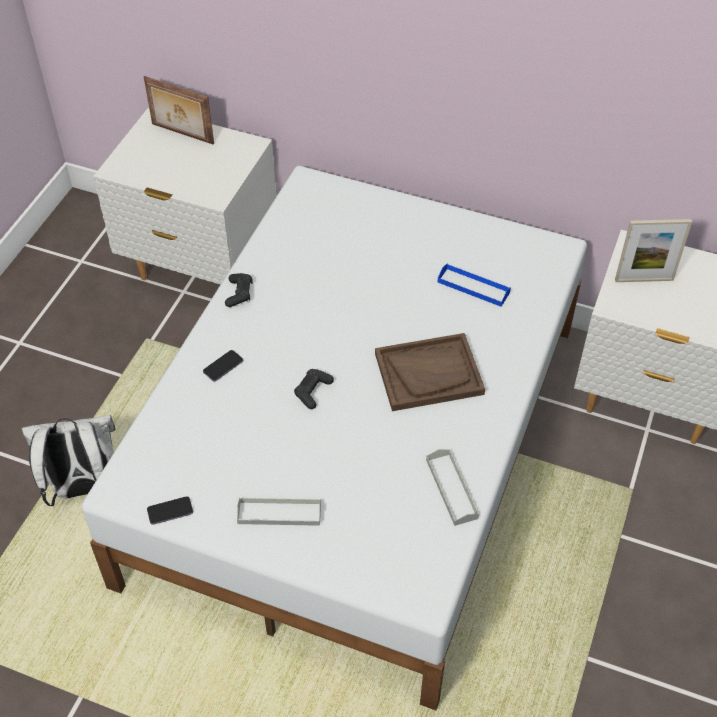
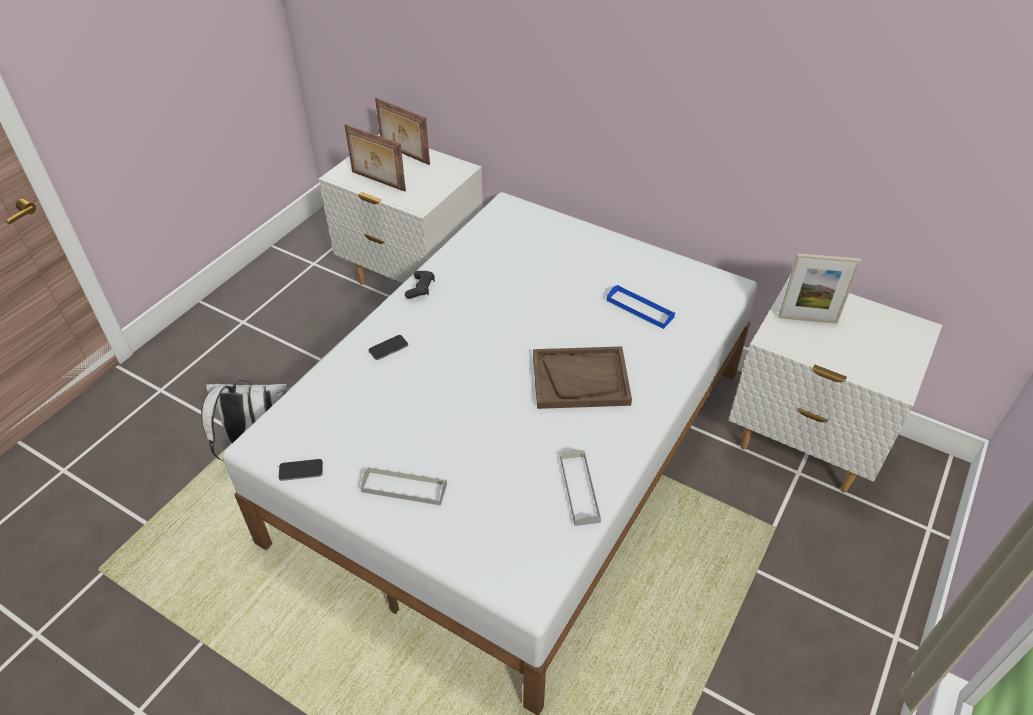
camera: 10 degrees right, 5 degrees down
(161, 172) = (377, 182): none -> picture frame
(313, 391) = (465, 381): black game controller -> none

